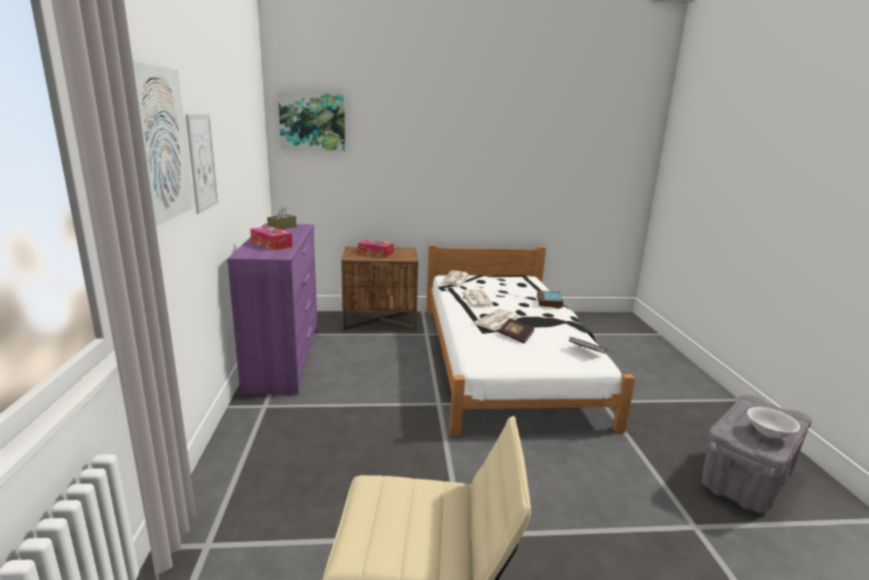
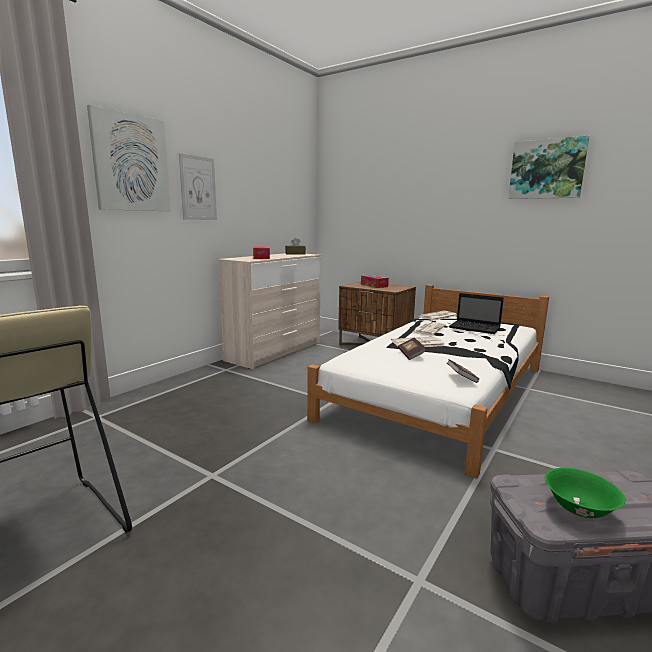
camera: 40 degrees right, 5 degrees down
(285, 360) = (275, 352): purple dresser -> beige dresser
(312, 122) = (345, 180): picture -> picture (547, 169)
(509, 289) = (475, 328): none -> laptop
(549, 302) = (501, 342): book -> none
(768, 433) = (579, 509): white bowl -> green bowl

